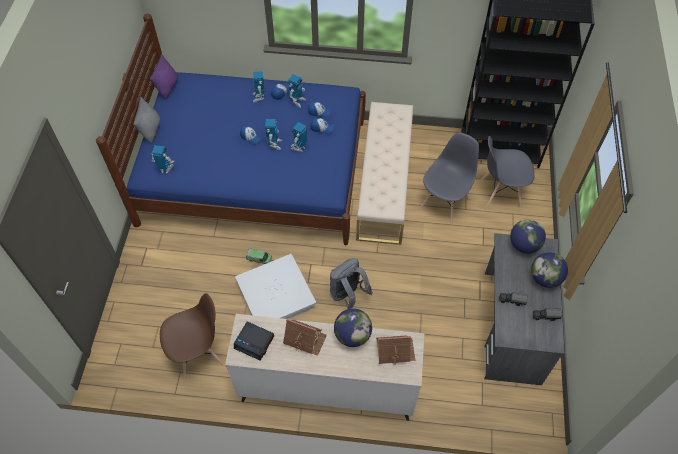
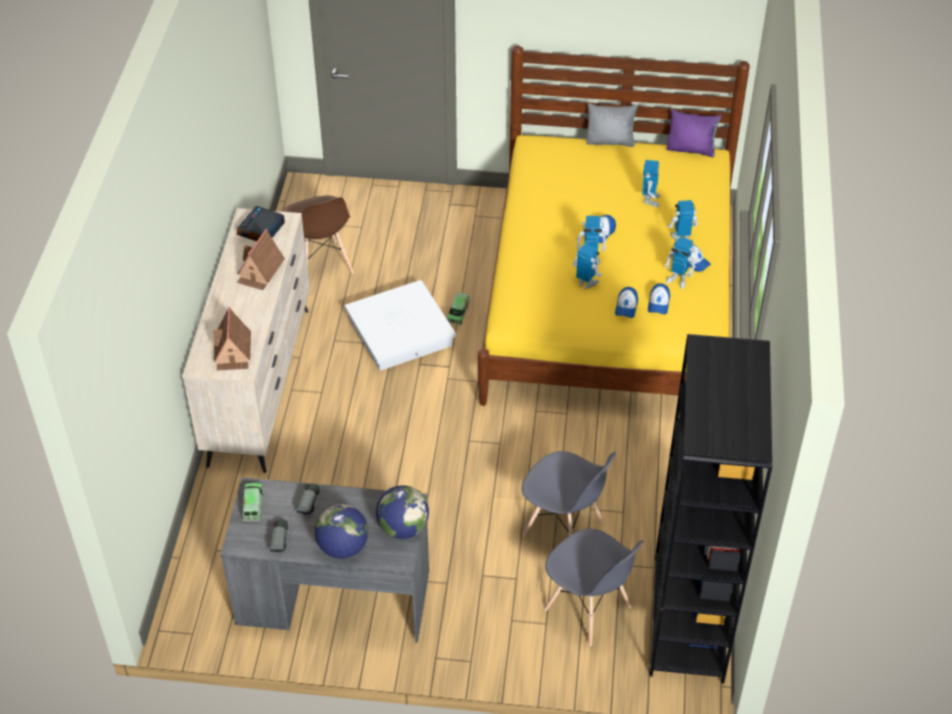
camera: 90 degrees right, 10 degrees down
(165, 169) = (541, 159): toy robot -> toy robot (650, 200)
(254, 172) = (609, 301): blue bed -> yellow bed
(348, 295) = (396, 406): grey backpack -> none
(352, 335) = (259, 313): globe -> none
(384, 184) = (598, 452): beige bench -> none
(500, 193) = (588, 609): grey chair -> grey chair turned 135 degrees clockwise
(519, 336) = (253, 505): none -> toy truck

